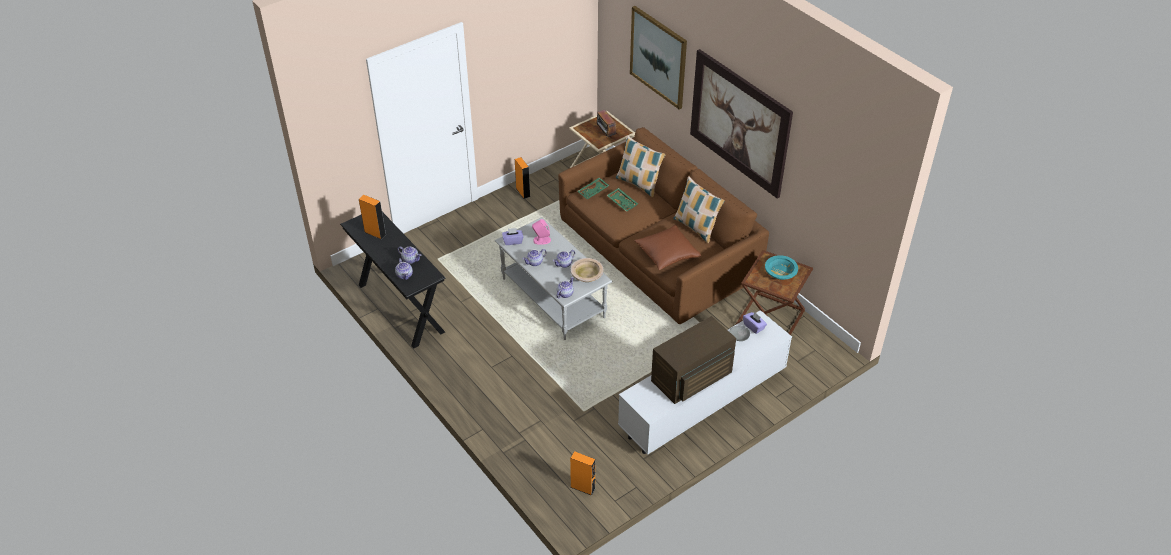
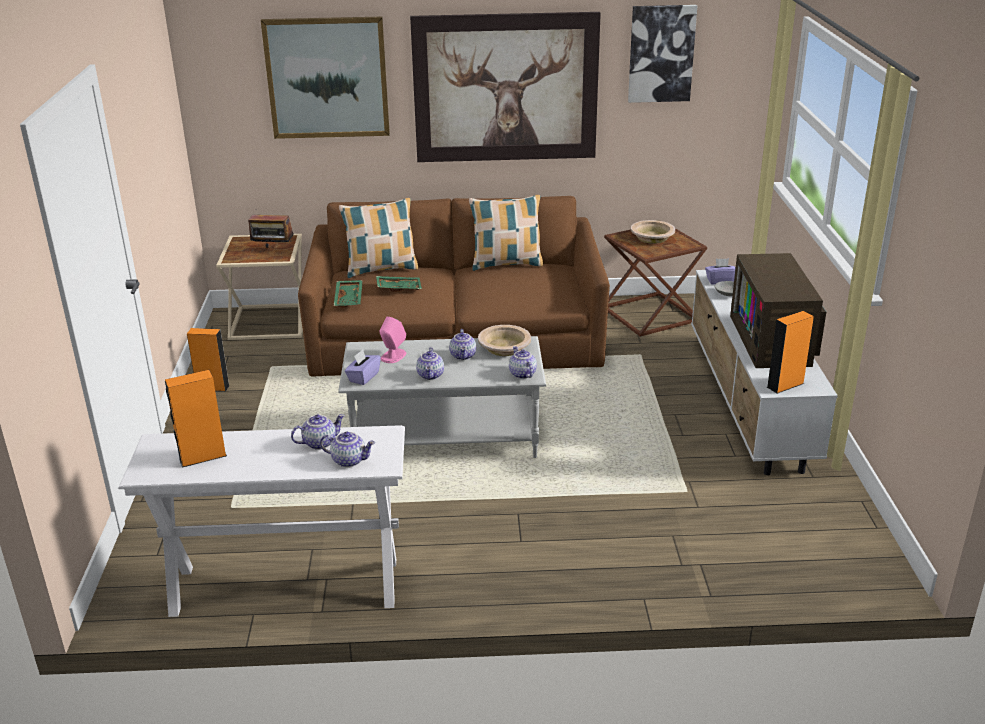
camera: 55 degrees left, 15 degrees down
(401, 308) = (285, 587): black console table -> white console table
(582, 487) = (834, 546): orange speaker -> orange speaker (785, 385)
(667, 254) = (528, 293): brown pillow -> none
(780, 272) = (652, 237): turquoise bowl -> beige bowl
(823, 161) = (661, 53): none -> picture

